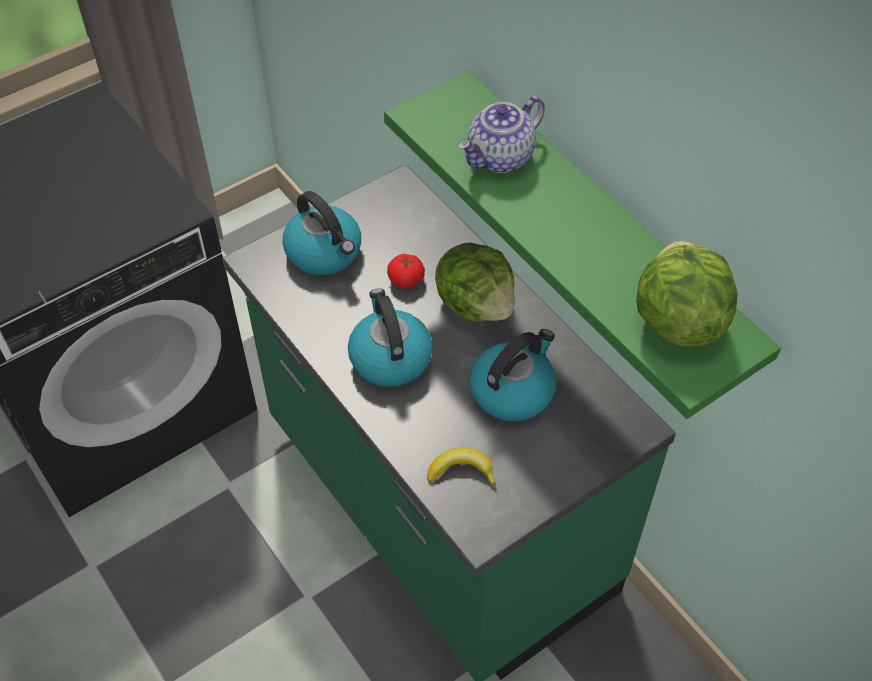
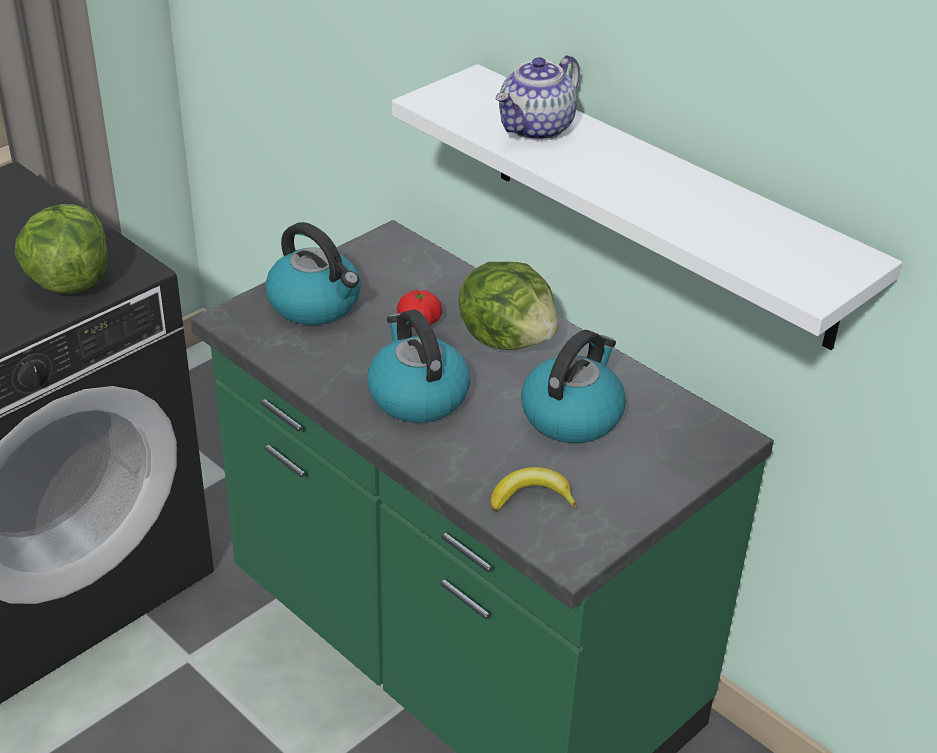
camera: 10 degrees left, 15 degrees down
(603, 231) = (661, 205): green shelf -> white shelf
(677, 320) = (780, 246): lettuce -> lettuce (69, 281)

